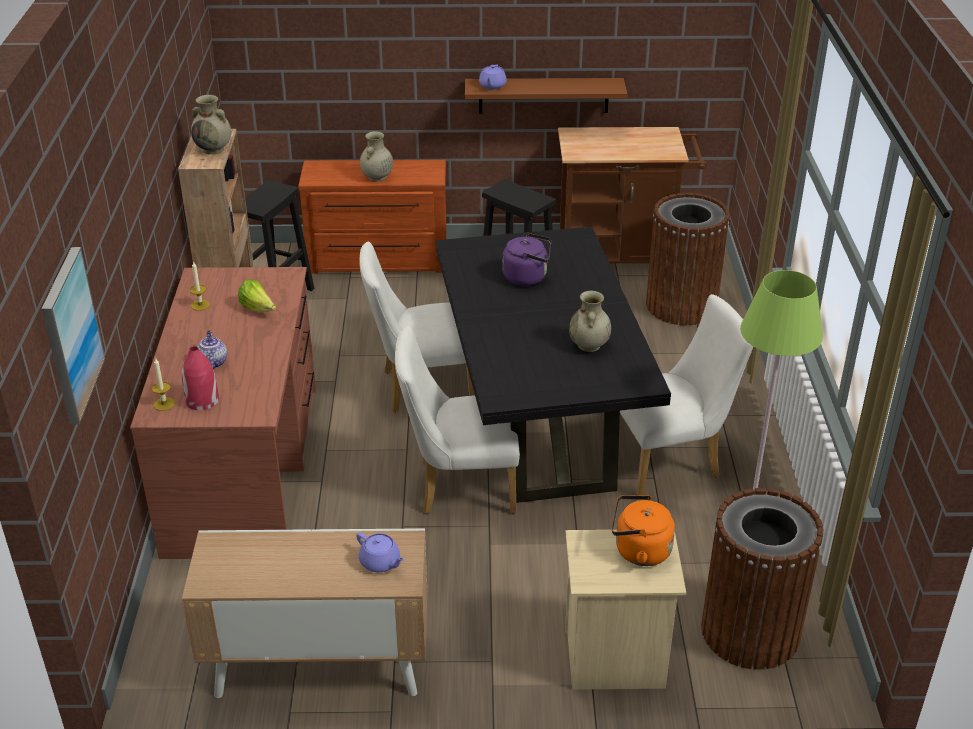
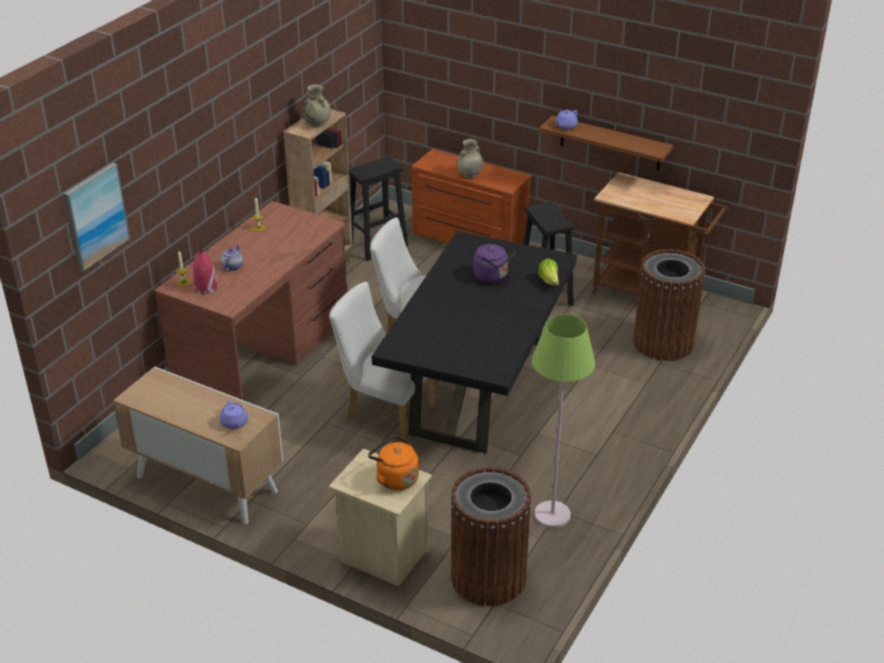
camera: 30 degrees right, 0 degrees up
(258, 309) = (290, 241): lettuce -> lettuce (549, 281)
(589, 346) = (485, 336): beige vase -> none
(671, 460) = (545, 448): white chair -> none

